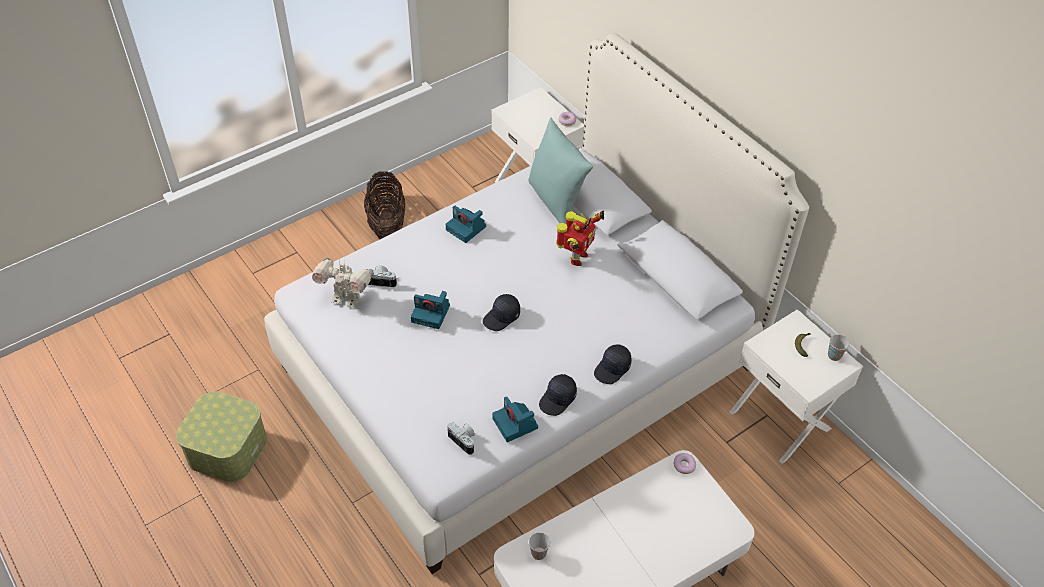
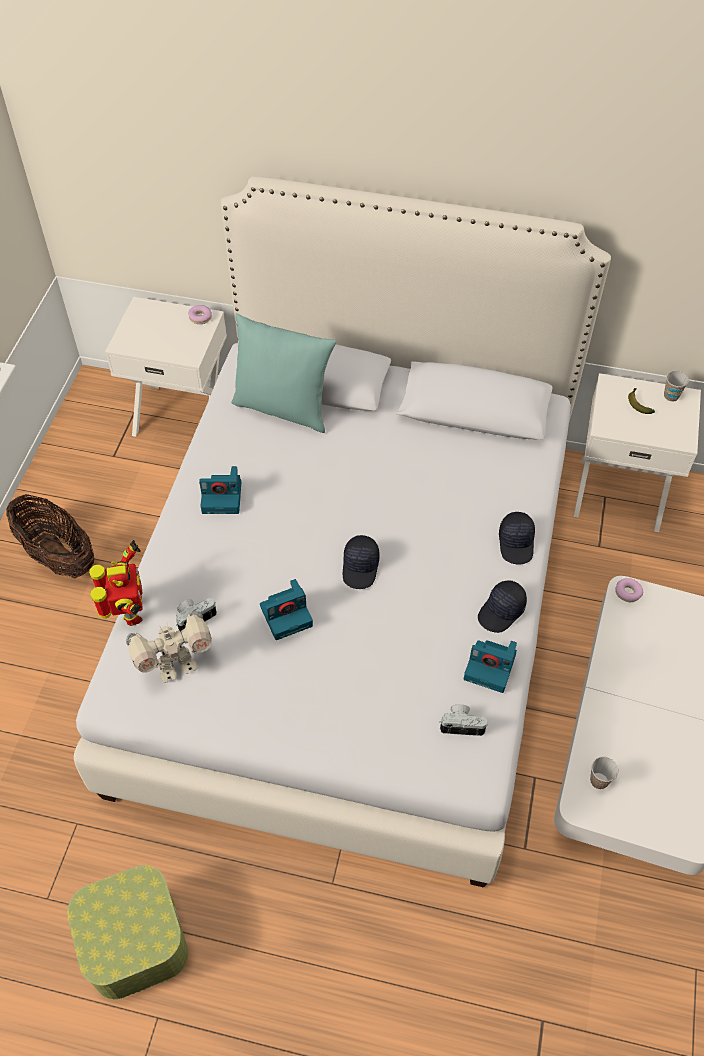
camera: 40 degrees left, 5 degrees up
(558, 399) = (502, 611): black cap -> black cap turned 45 degrees clockwise
(576, 258) = (366, 454): toy robot -> toy robot (130, 614)

